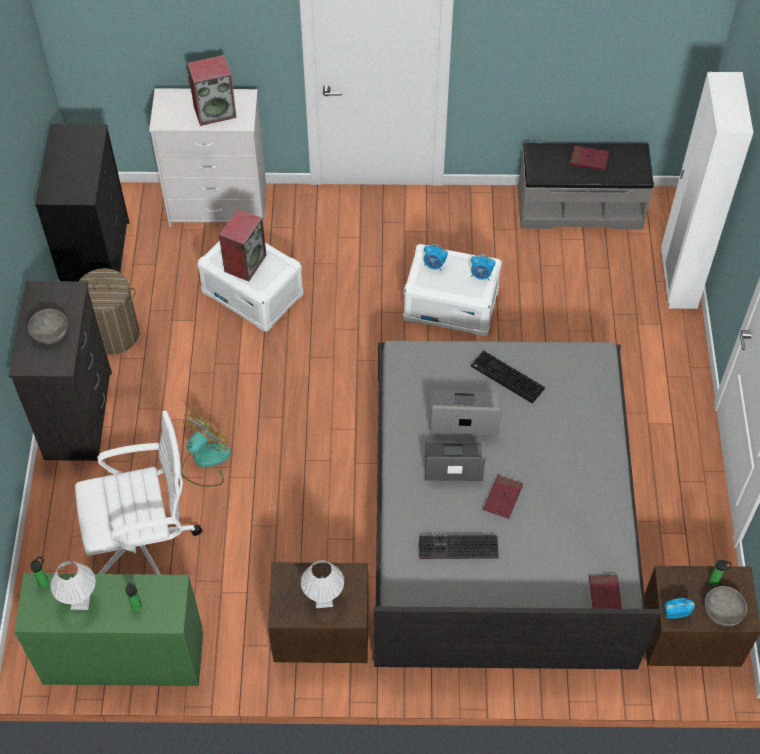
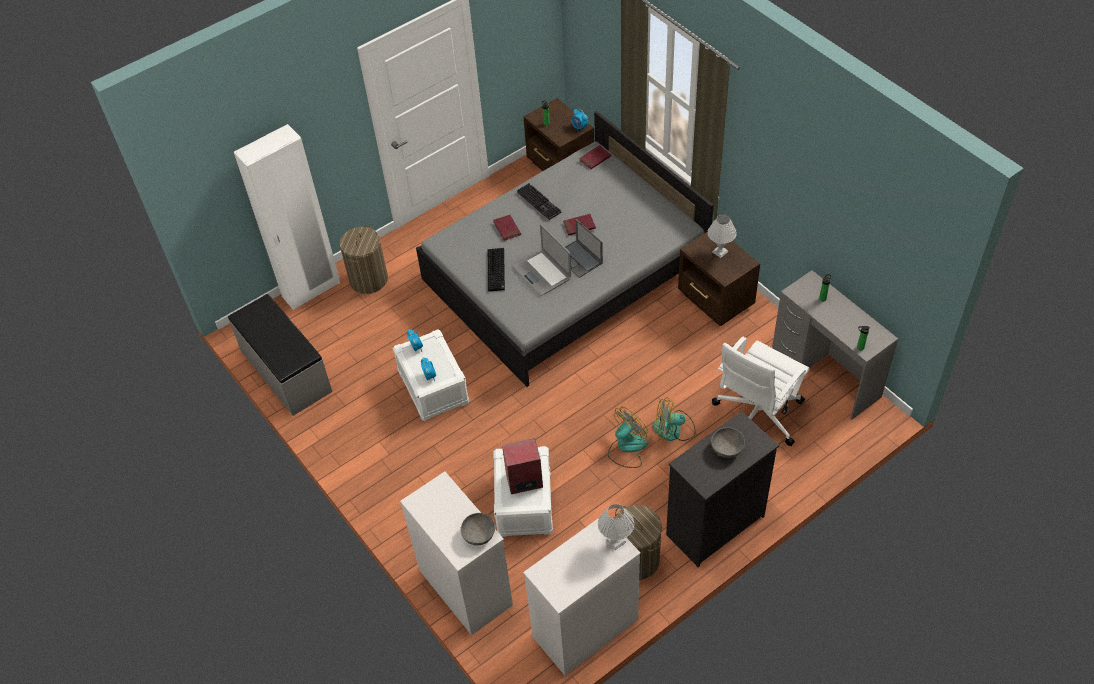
camera: 125 degrees left, 5 degrees down
(81, 602) = (849, 323): white table lamp -> white table lamp (616, 540)
(97, 258) = (584, 629): black dresser -> white dresser
(123, 658) = (826, 373): green desk -> grey desk
(145, 545) = (756, 416): white office chair -> white office chair turned 90 degrees counterclockwise
(215, 111) = (446, 510): speaker -> none
(226, 408) = (627, 448): none -> fan
(457, 549) = (629, 225): keyboard -> keyboard (540, 202)
(589, 159) = (270, 336): red book -> red book (507, 228)
(652, 334) = (368, 279): none -> laundry basket
(722, 612) = (560, 113): grey bowl -> grey bowl (479, 534)

